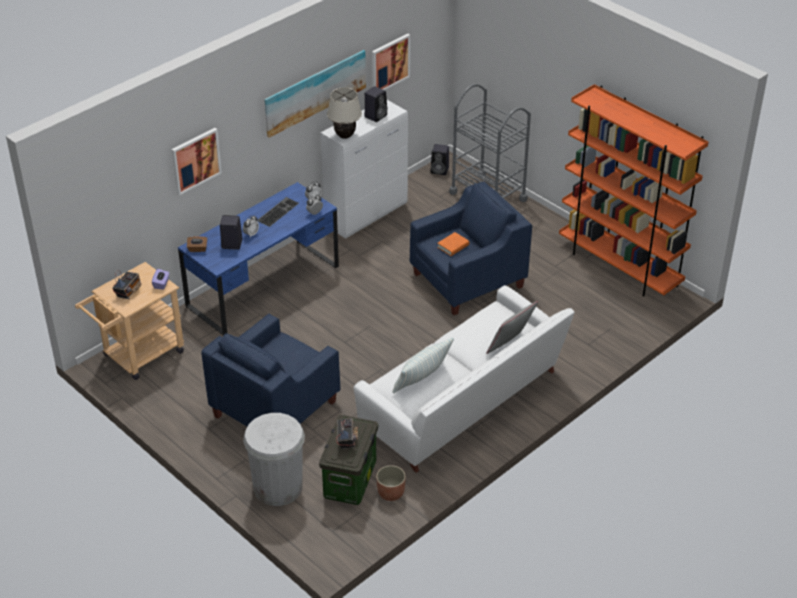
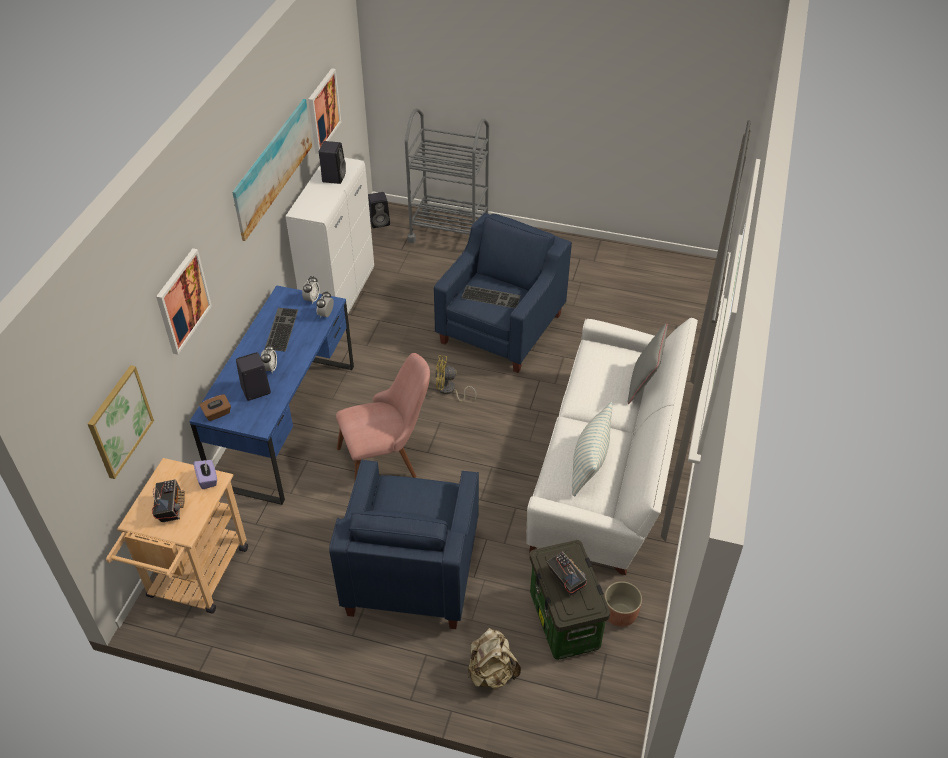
camera: 30 degrees left, 5 degrees up
(116, 220) = (119, 421): none -> picture
(278, 487) = (491, 672): white trash can -> beige backpack
(313, 335) = (387, 459): none -> pink chair
(344, 136) = (317, 211): beige table lamp -> none
(393, 308) = (449, 390): none -> yellow fan
(453, 246) = (492, 296): orange book -> keyboard
(619, 267) = (631, 258): orange bookcase -> none

